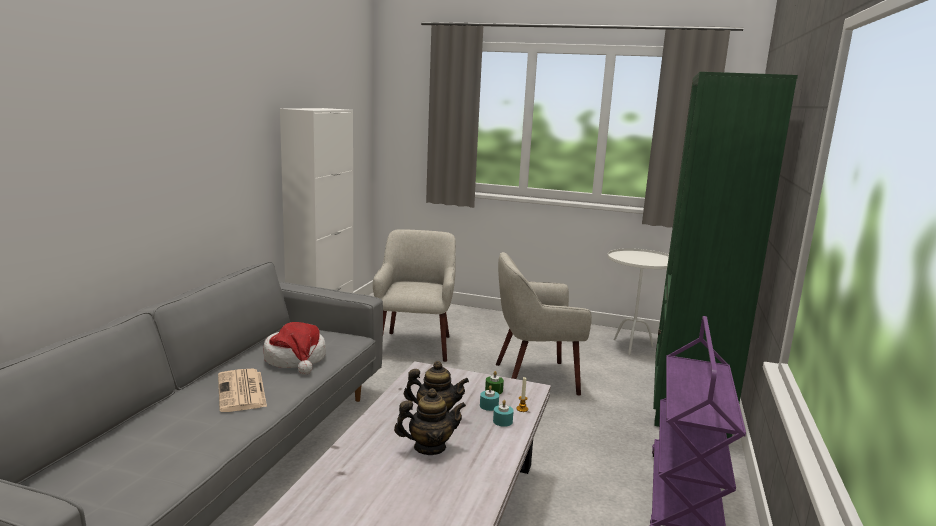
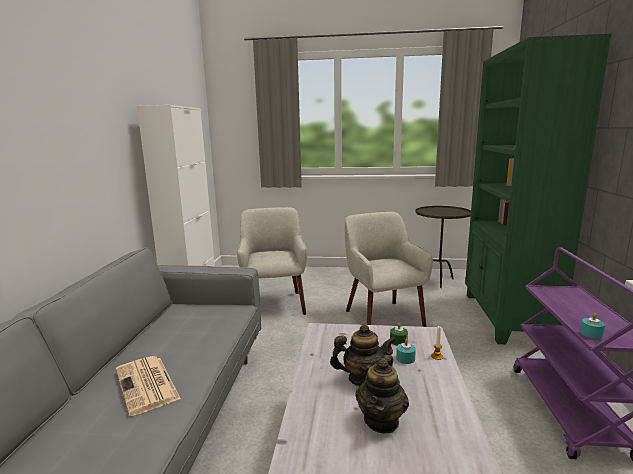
camera: 10 degrees left, 0 degrees up
(296, 359) = (191, 338): hat -> none
(429, 447) = (381, 420): teapot -> teapot turned 135 degrees clockwise
(502, 421) = (429, 373): turquoise candle -> turquoise candle (591, 333)
(534, 378) = (382, 317): beige armchair -> beige armchair turned 90 degrees clockwise
(632, 347) = (438, 281): white side table -> brown side table

